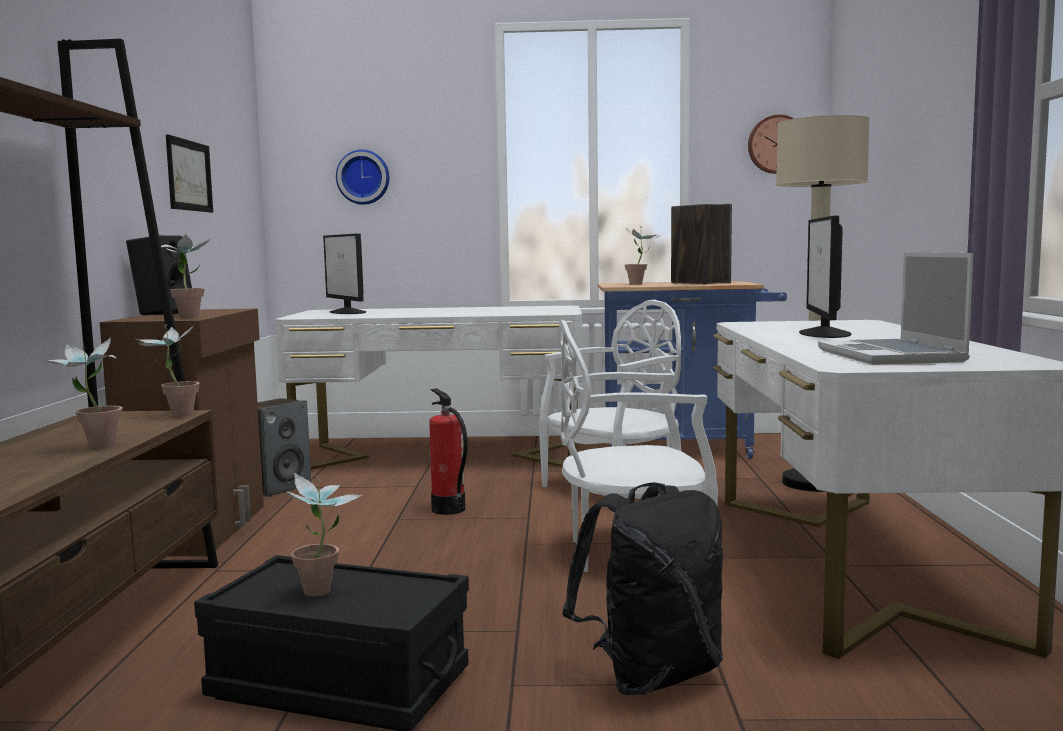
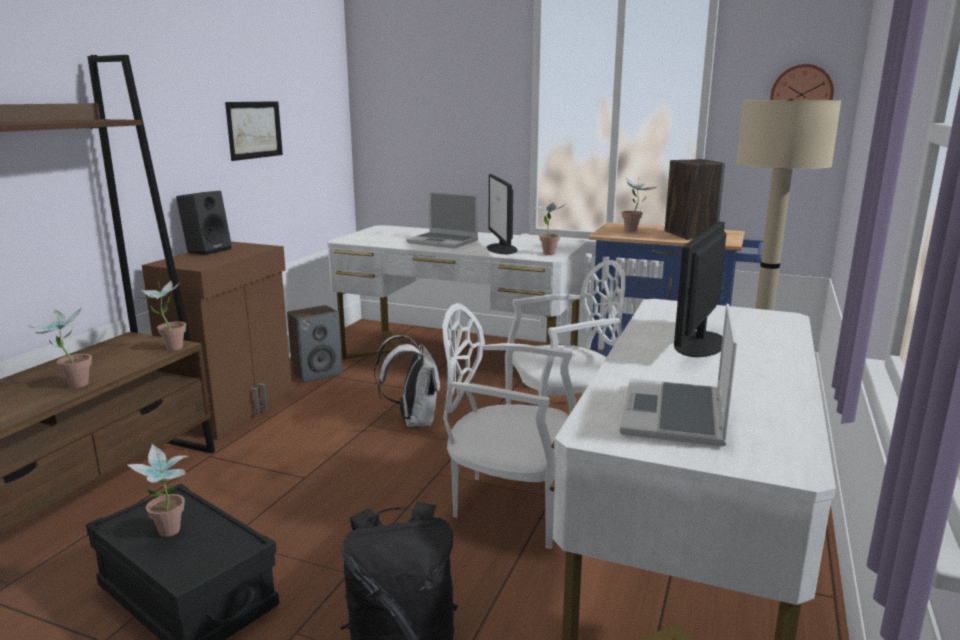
camera: 20 degrees right, 10 degrees up
(189, 317) = (206, 262): potted plant -> potted plant (548, 252)
(347, 312) = (393, 234): monitor -> monitor (501, 249)
(363, 177) = (424, 115): wall clock -> none
(422, 312) = (444, 242): none -> laptop
(448, 509) = (413, 421): fire extinguisher -> white backpack

